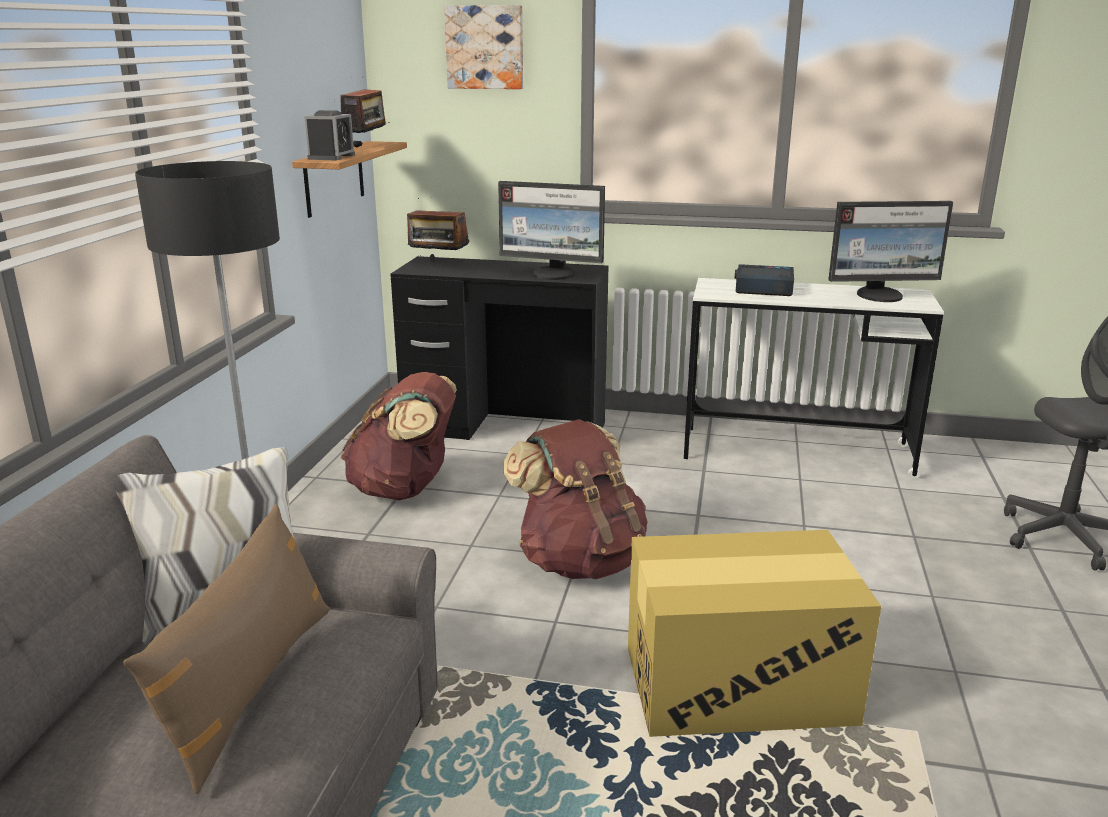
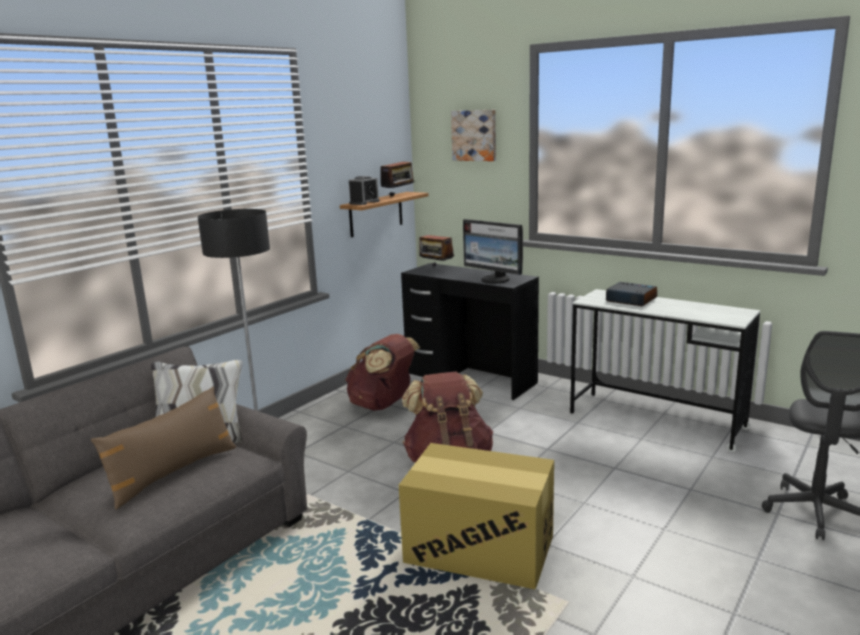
camera: 25 degrees right, 5 degrees down
(881, 296) = (712, 312): monitor -> none

